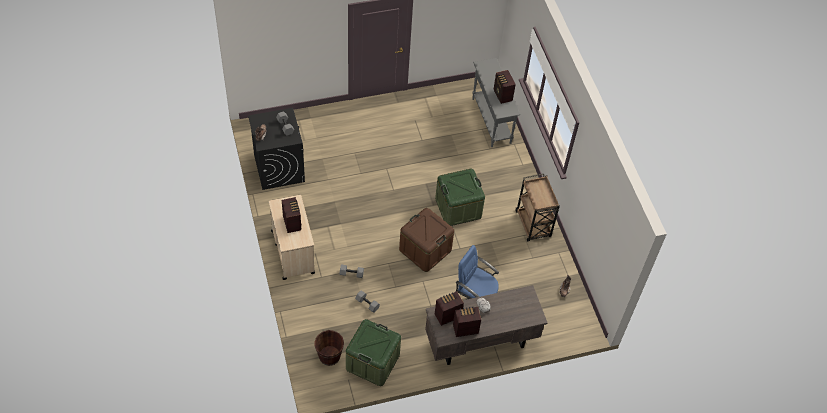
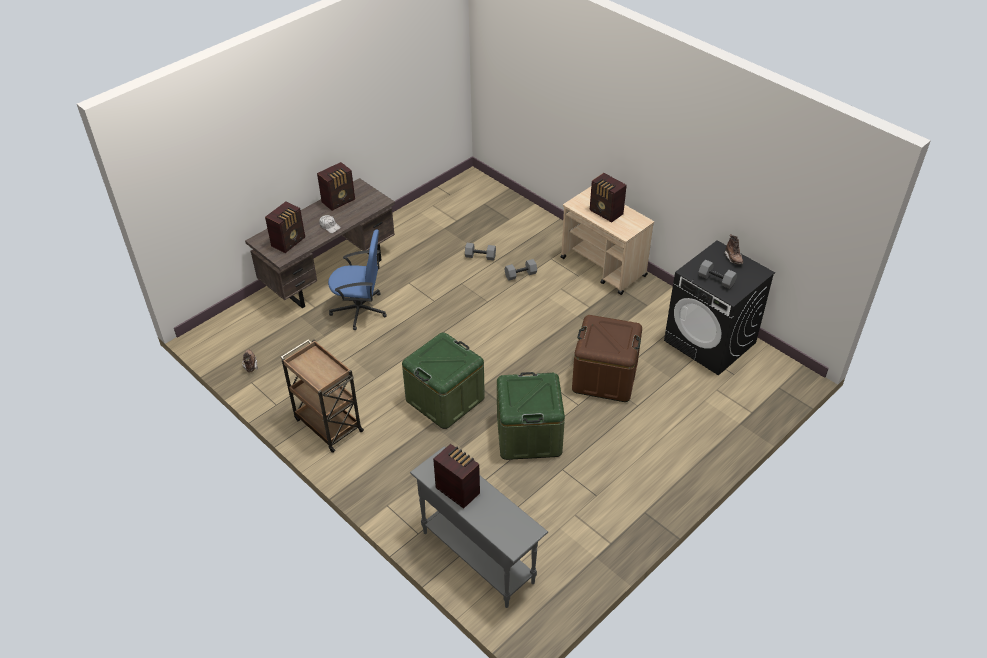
camera: 155 degrees right, 10 degrees down
(329, 356) = (483, 203): brown bucket -> none
(372, 362) = (436, 215): green storage box -> green storage box (529, 435)
(425, 250) = (454, 332): brown storage box -> brown storage box (604, 377)
(447, 315) = (366, 204): radio -> radio (289, 242)

